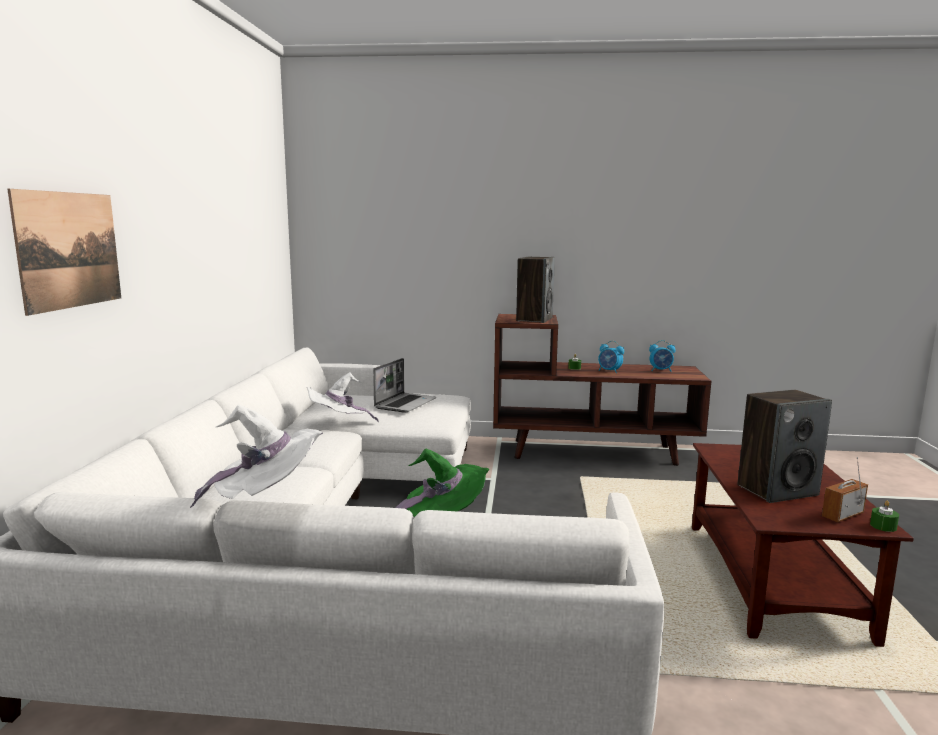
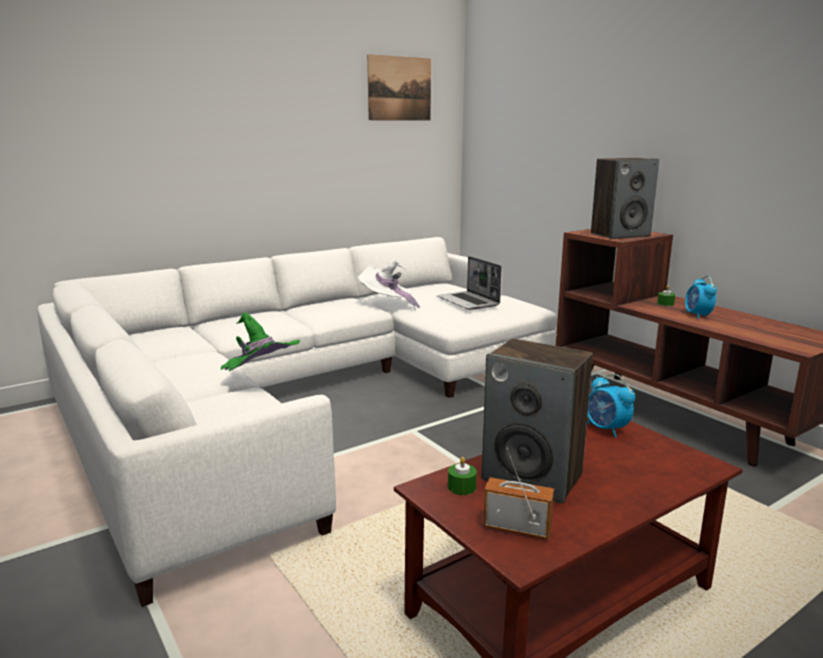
camera: 50 degrees right, 5 degrees up
(70, 250) = (150, 136): picture -> picture (399, 88)
(269, 499) = (99, 308): white hat -> none
(405, 404) = (469, 302): laptop -> laptop turned 75 degrees clockwise
(661, 370) = (774, 331): alarm clock -> alarm clock (606, 429)
(883, 526) = (524, 560): green candle -> green candle (461, 487)

